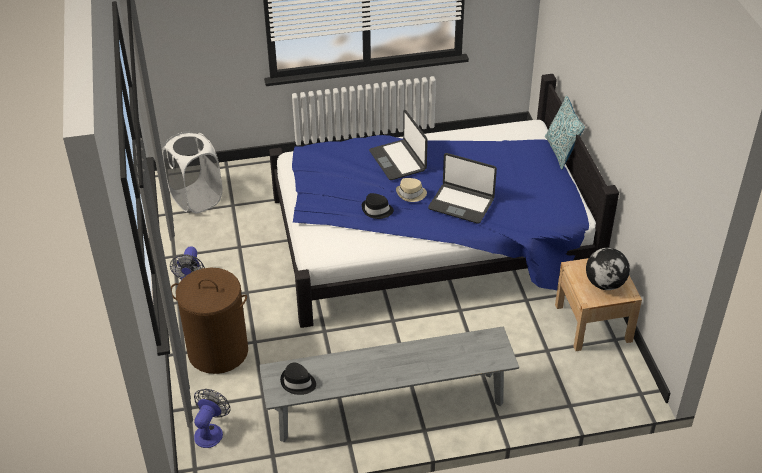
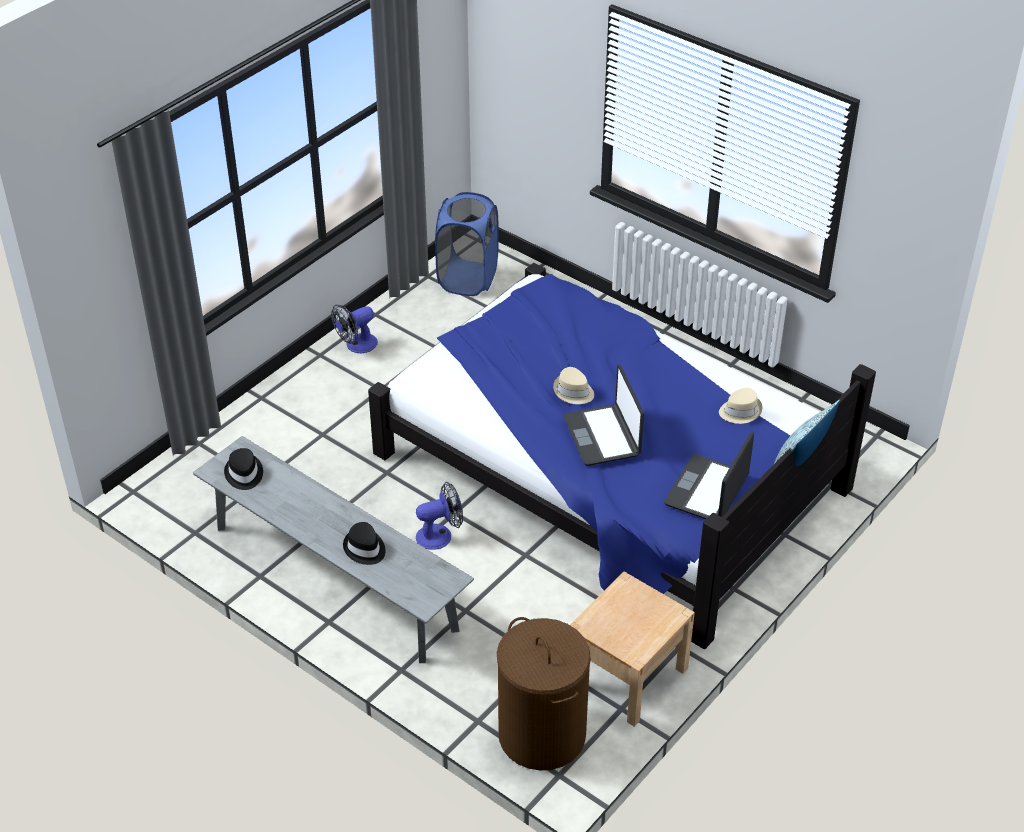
camera: 50 degrees right, 0 degrees up
(196, 198) = (467, 279): white laundry basket -> blue laundry basket
(210, 431) = (185, 474): fan -> fan (440, 535)
(217, 351) = (285, 418): brown laundry basket -> brown laundry basket (541, 735)
(377, 210) = (519, 382): black hat -> black hat (364, 549)
(398, 160) = (616, 353): laptop -> laptop (707, 490)
(497, 144) = (740, 411): none -> beige hat
(605, 284) = (629, 626): globe -> none

